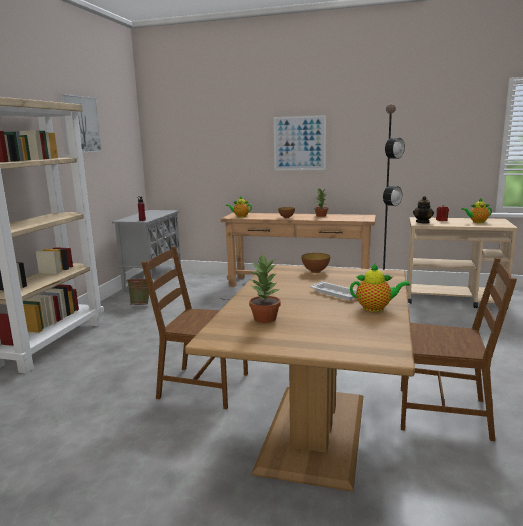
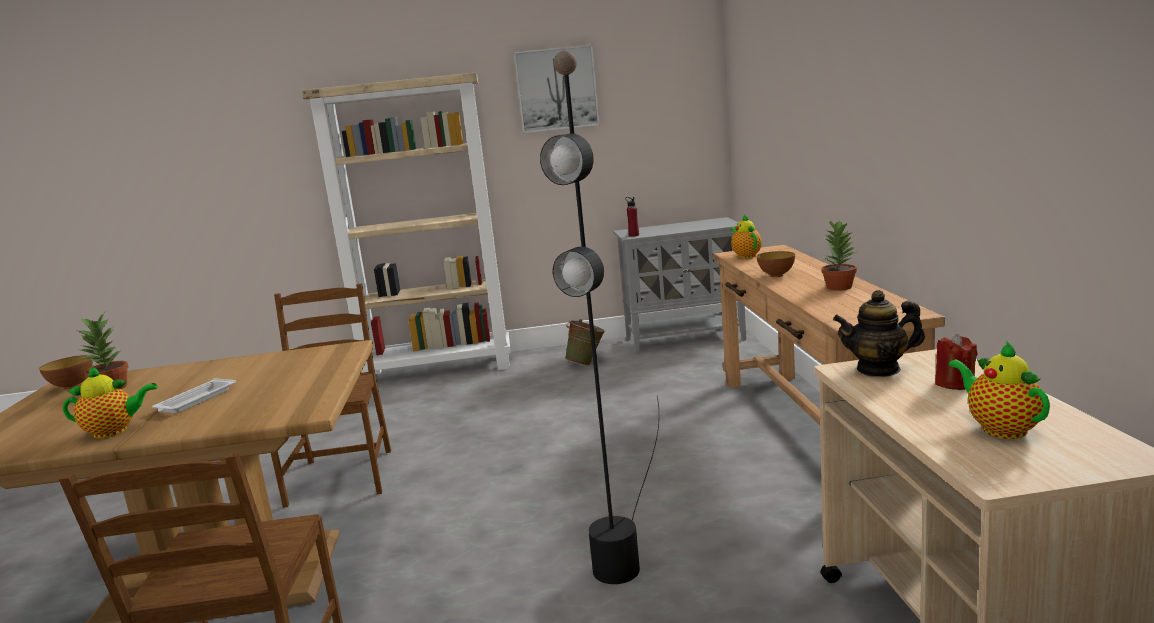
camera: 70 degrees right, 0 degrees up
(299, 143) = (850, 105): picture -> none
(315, 271) = (322, 370): bowl -> bowl (72, 386)
(376, 308) = (114, 431): teapot -> teapot turned 90 degrees counterclockwise

